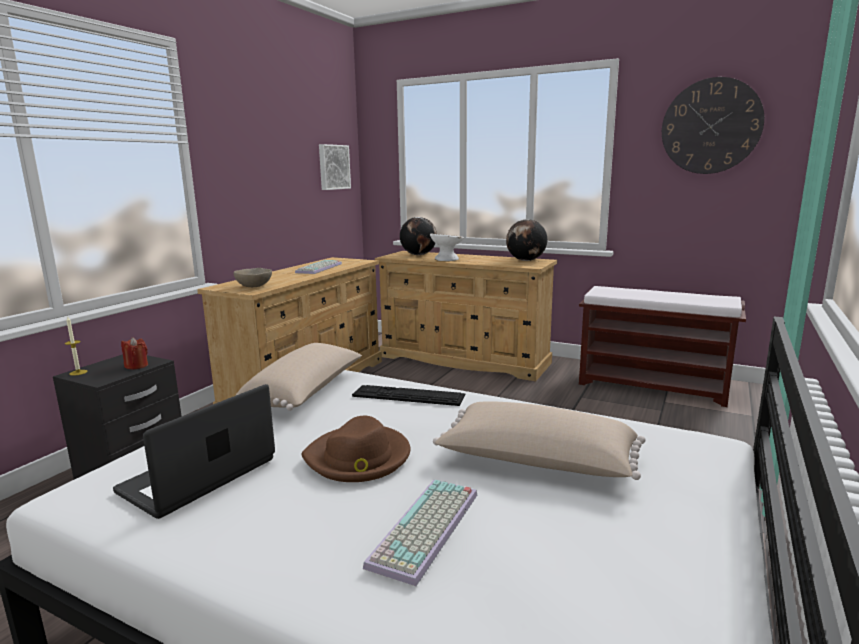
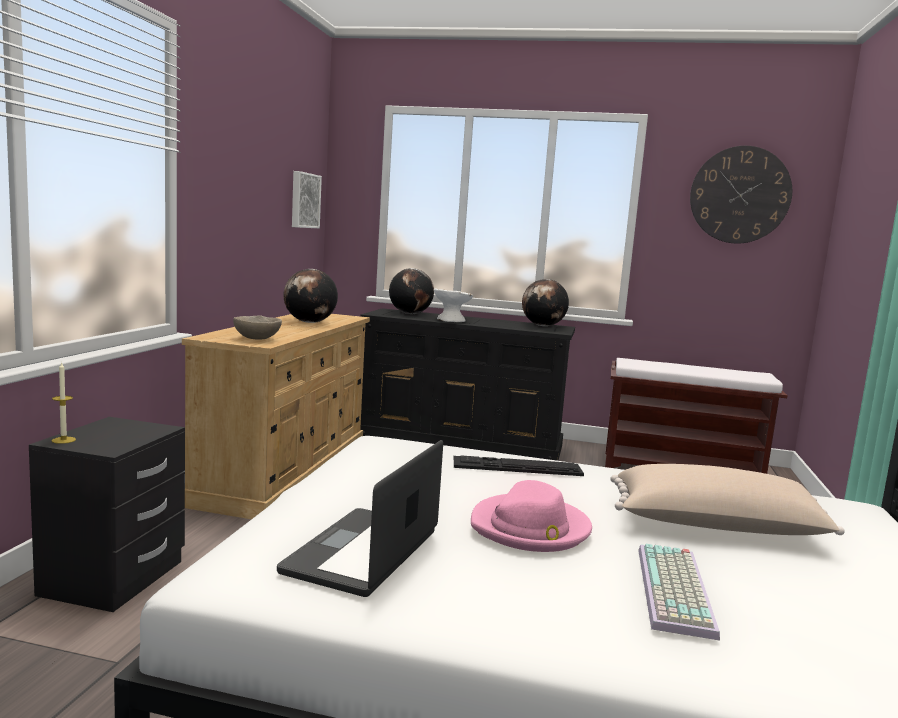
camera: 15 degrees left, 5 degrees down
(136, 366) = (140, 433): red candle -> none
(307, 392) = (393, 464): beige pillow -> none
(320, 268) = (310, 322): keyboard -> globe
(358, 458) = (530, 528): brown hat -> pink hat
(464, 359) = (462, 442): beige dresser -> black dresser

